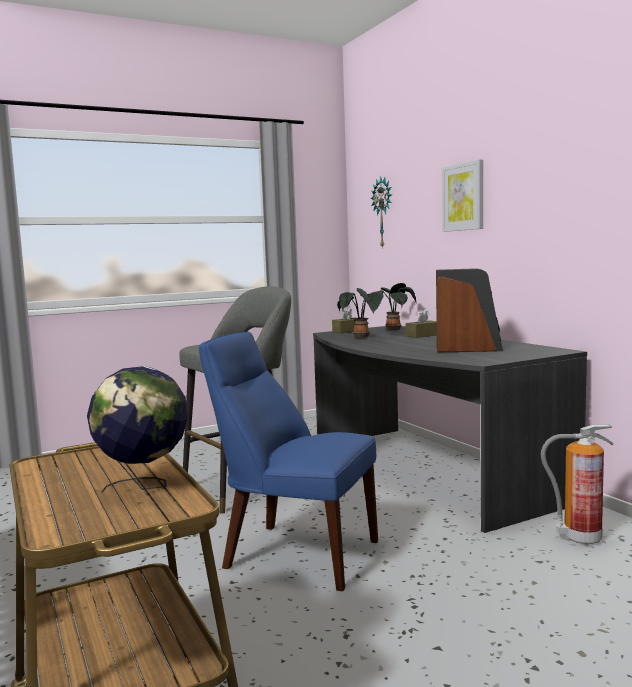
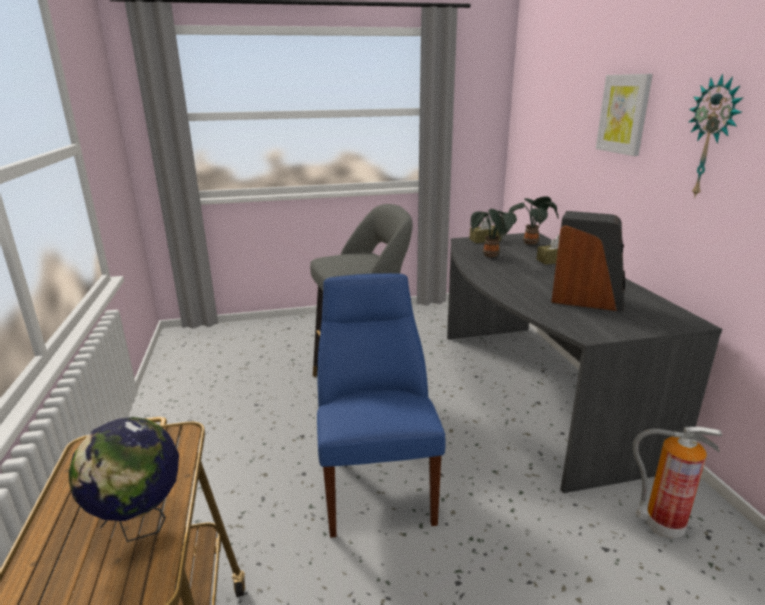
camera: 15 degrees right, 15 degrees up
(295, 553) = (376, 481): blue chair -> blue chair turned 45 degrees clockwise
(384, 212) = (543, 112): wall clock -> wall clock (712, 138)

